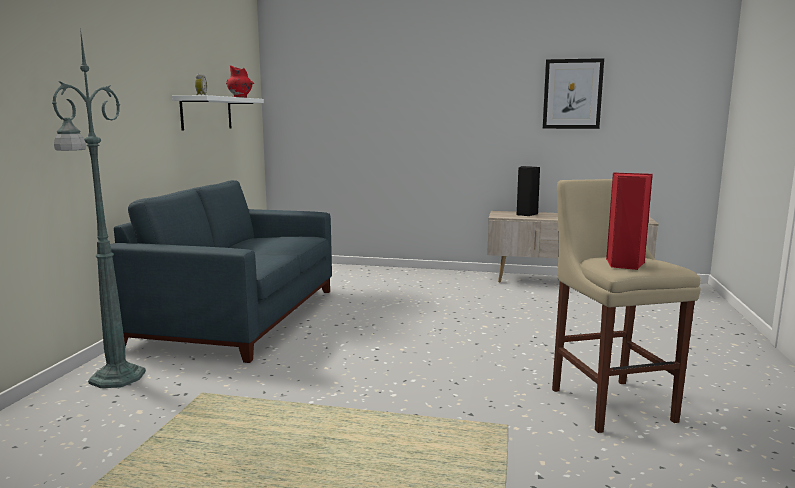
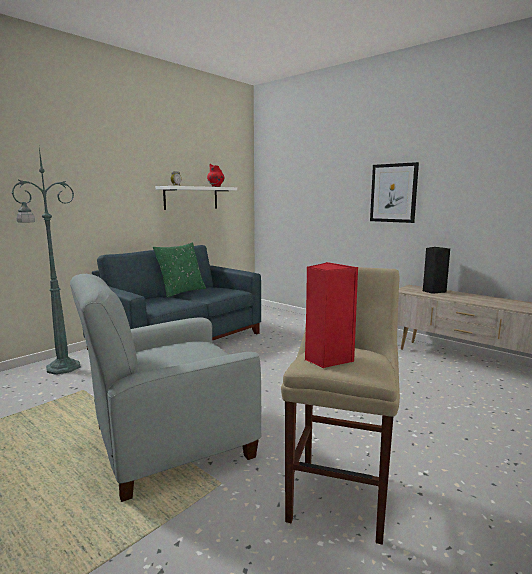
camera: 30 degrees right, 0 degrees up
(232, 247) = (181, 292): none -> green pillow
(401, 411) = (169, 442): none -> grey armchair
(572, 94) = (491, 179): picture -> picture (393, 193)

